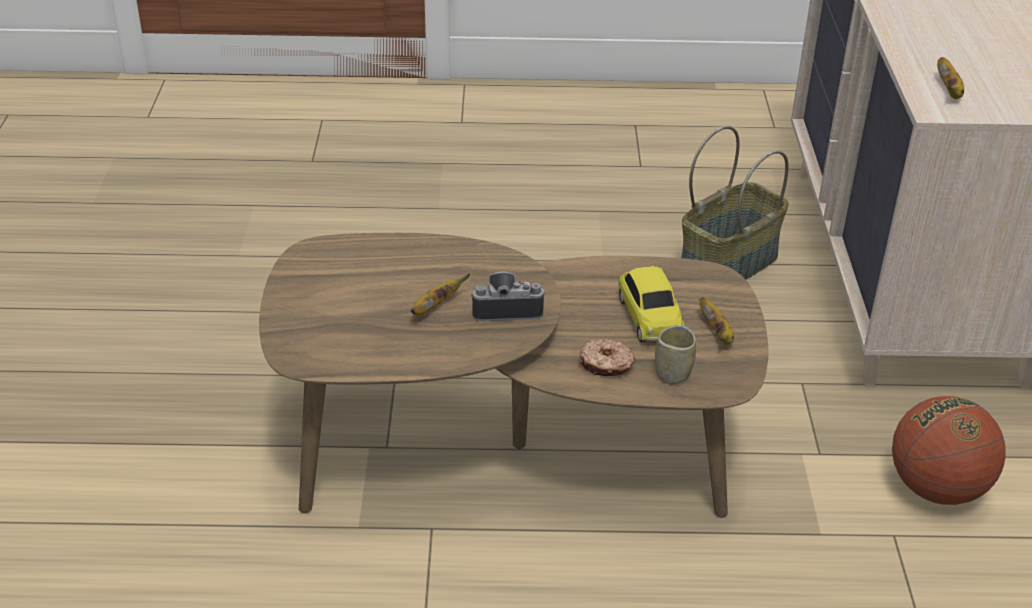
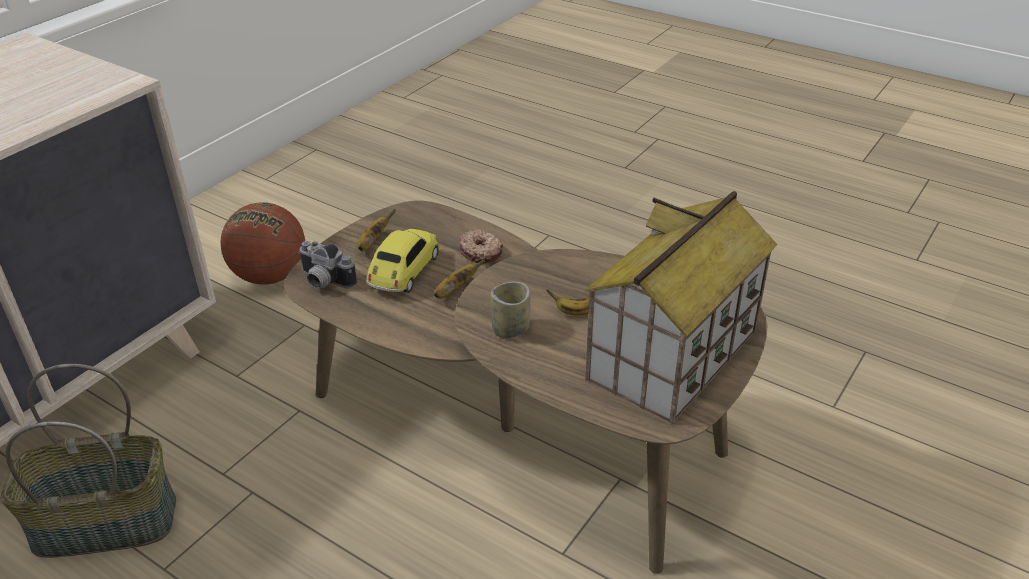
camera: 145 degrees left, 0 degrees up
(333, 296) = (673, 356): none -> toy house
(507, 309) = (527, 285): camera -> camera (323, 282)
(672, 374) = (442, 230): cup -> cup (510, 329)
(949, 91) = (79, 90): banana -> banana (456, 289)

